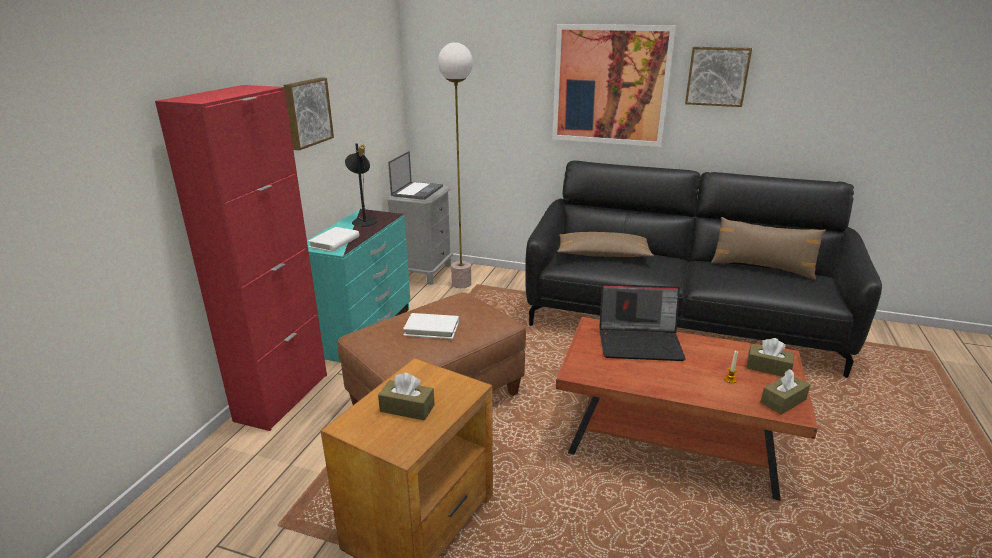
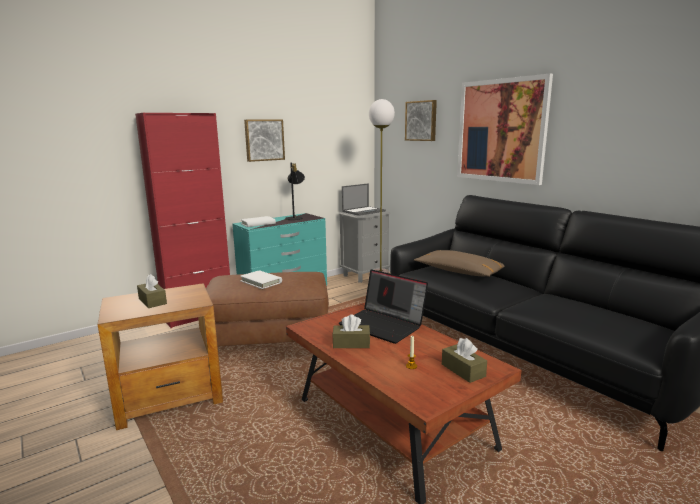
camera: 35 degrees right, 10 degrees down
(717, 76) = (590, 117): picture -> picture (421, 121)
(762, 268) = (603, 309): brown pillow -> none
(783, 401) = (431, 394): brown tissue box -> brown tissue box (351, 343)

